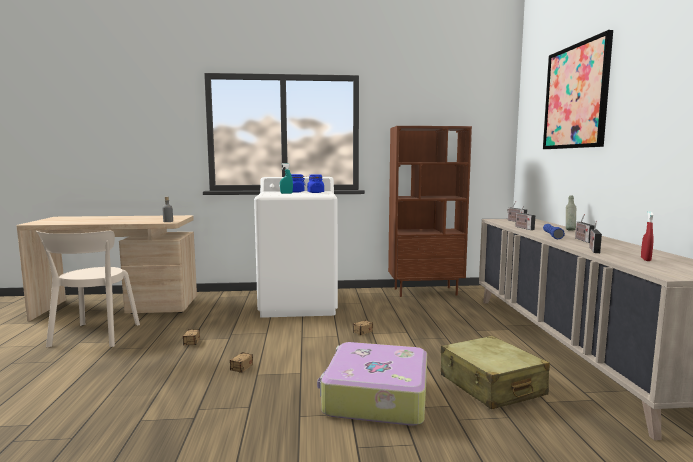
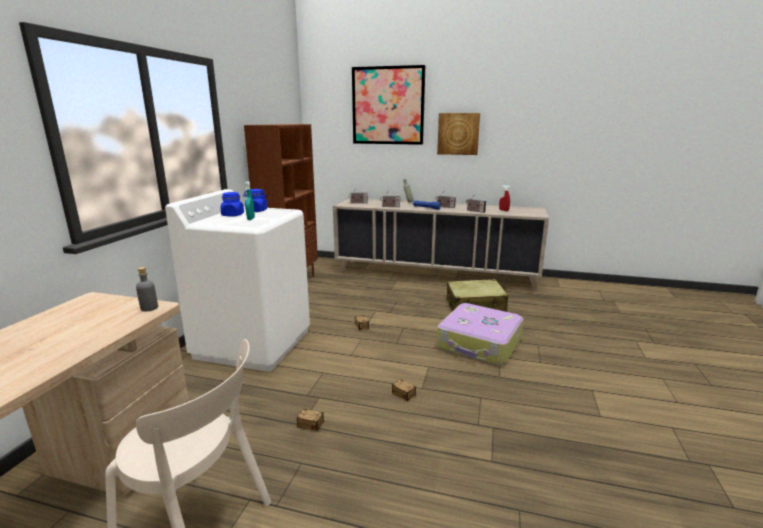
camera: 70 degrees left, 10 degrees up
(643, 126) = (458, 134): none -> picture

